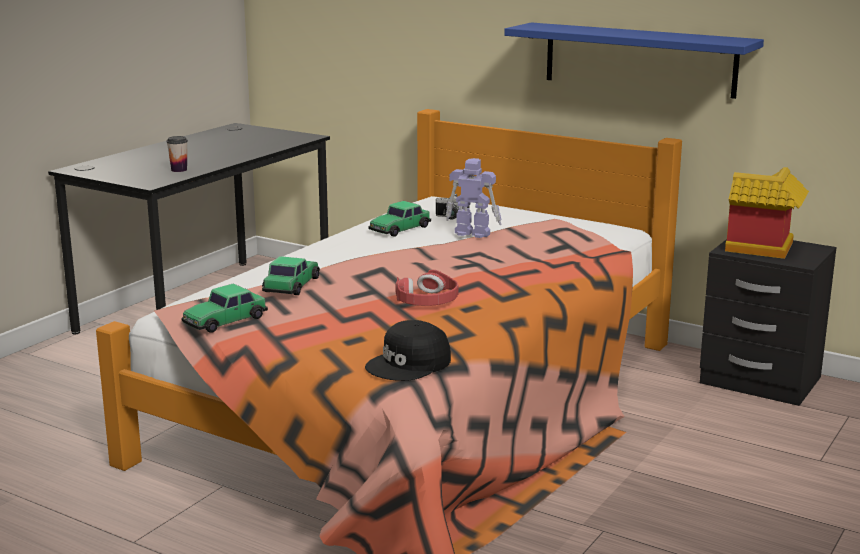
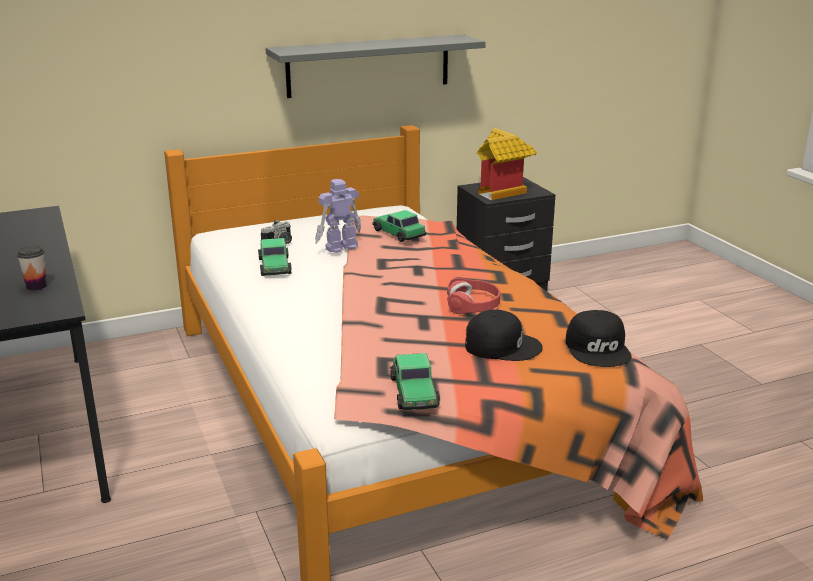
camera: 55 degrees left, 5 degrees up
(292, 285) = (370, 340): toy car -> toy car (398, 233)
(356, 328) = (502, 346): none -> black cap
(639, 59) = (369, 65): blue shelf -> grey shelf

